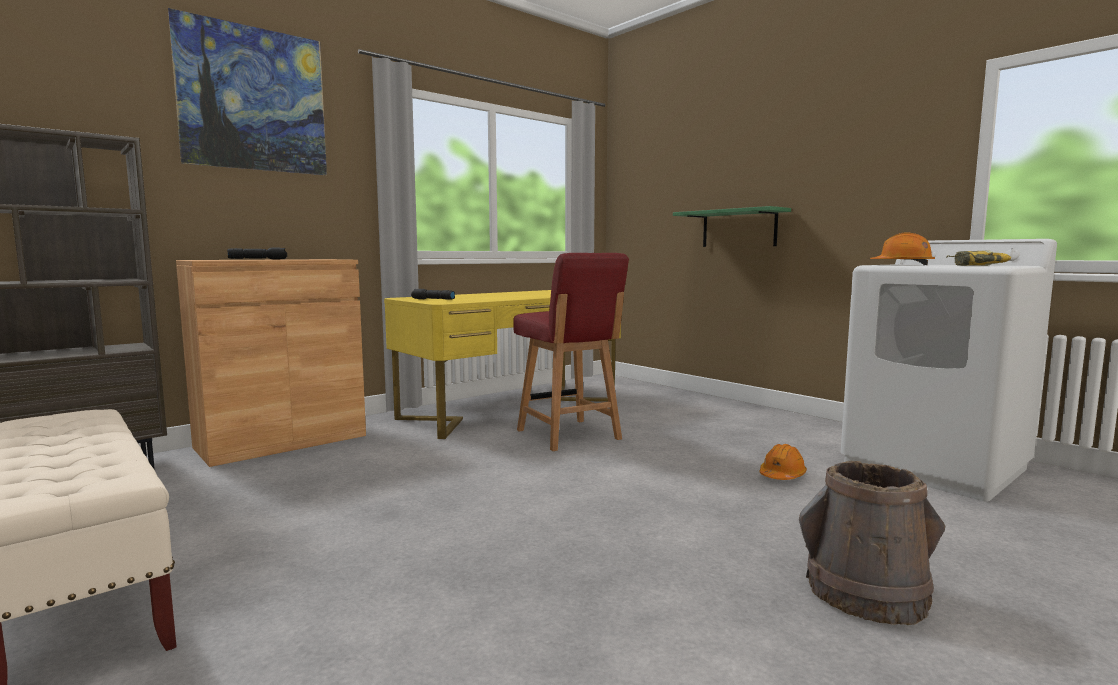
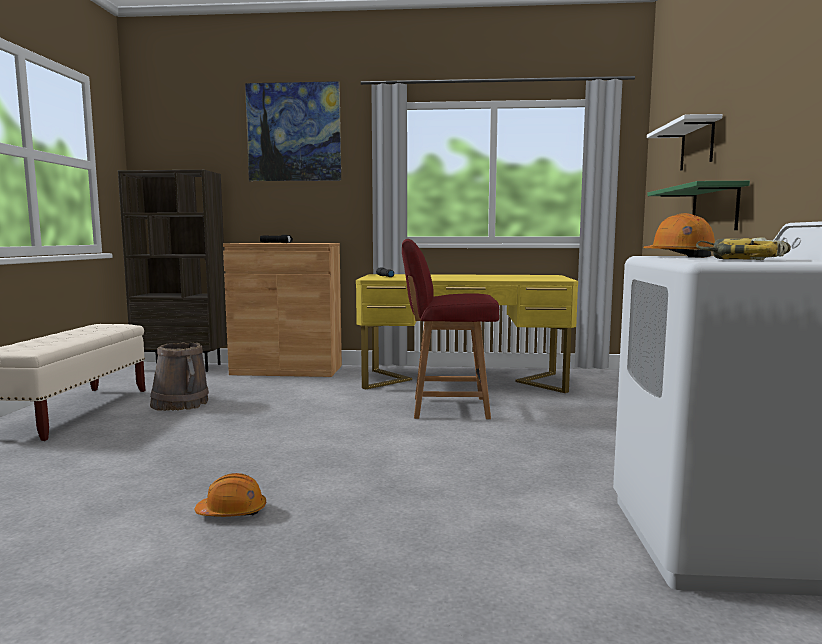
camera: 45 degrees right, 0 degrees up
(569, 435) = (447, 408): red chair -> red chair turned 75 degrees clockwise
(704, 175) = (697, 145): none -> white shelf
(782, 475) = (521, 485): orange hard hat -> orange hard hat (232, 512)
(867, 593) = (311, 569): brown bucket -> brown bucket (180, 404)

